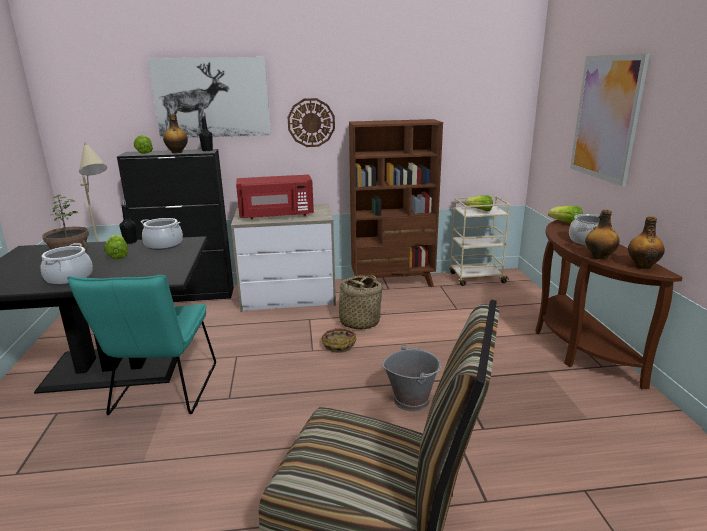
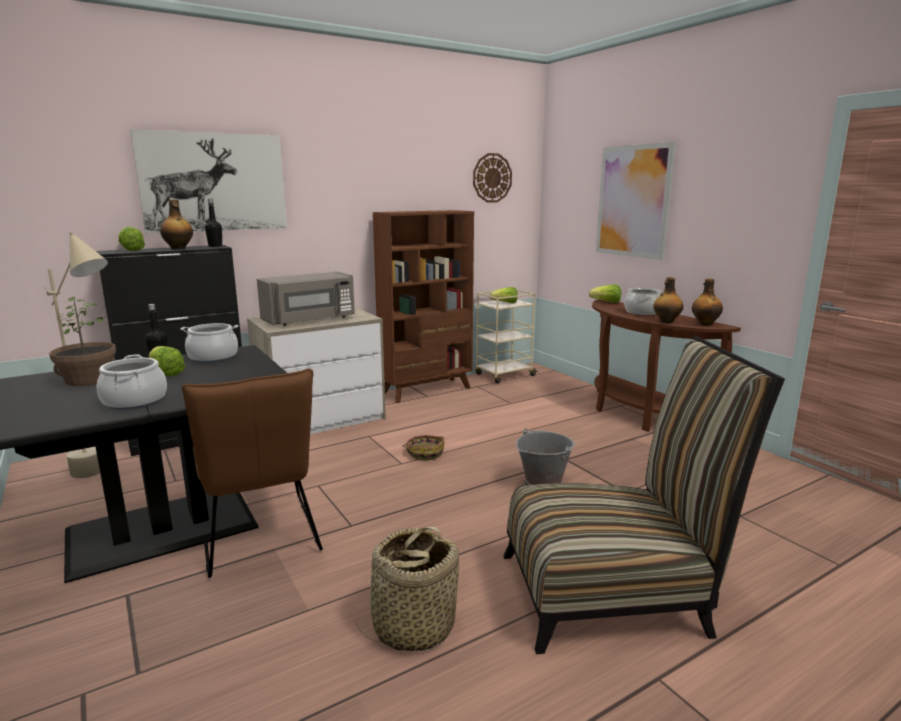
camera: 25 degrees left, 5 degrees down
(162, 393) = (260, 539): turquoise chair -> brown chair
(276, 215) = (310, 320): red microwave -> grey microwave
(311, 122) = (331, 213): wall clock -> wall clock (492, 178)
(359, 322) = (426, 429): basket -> basket (413, 626)

